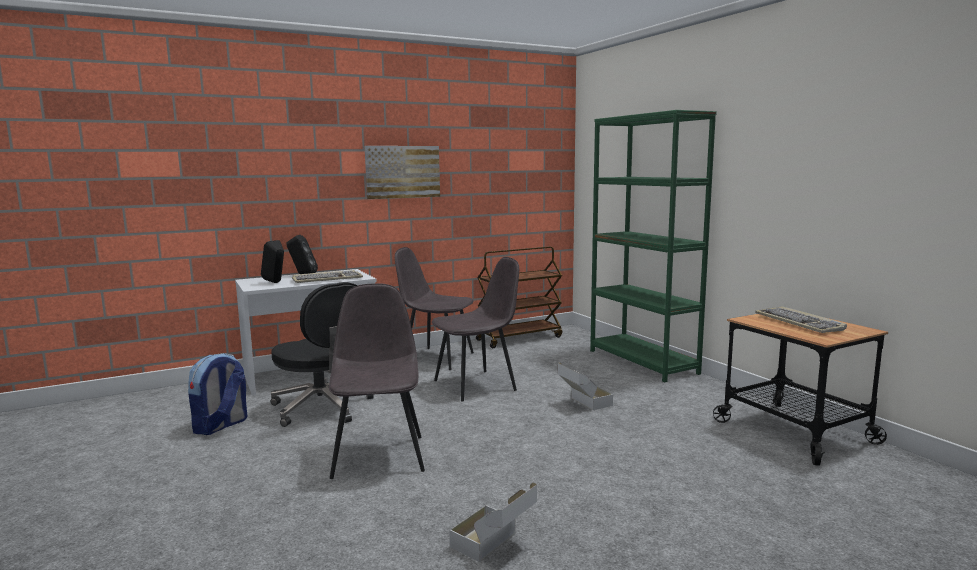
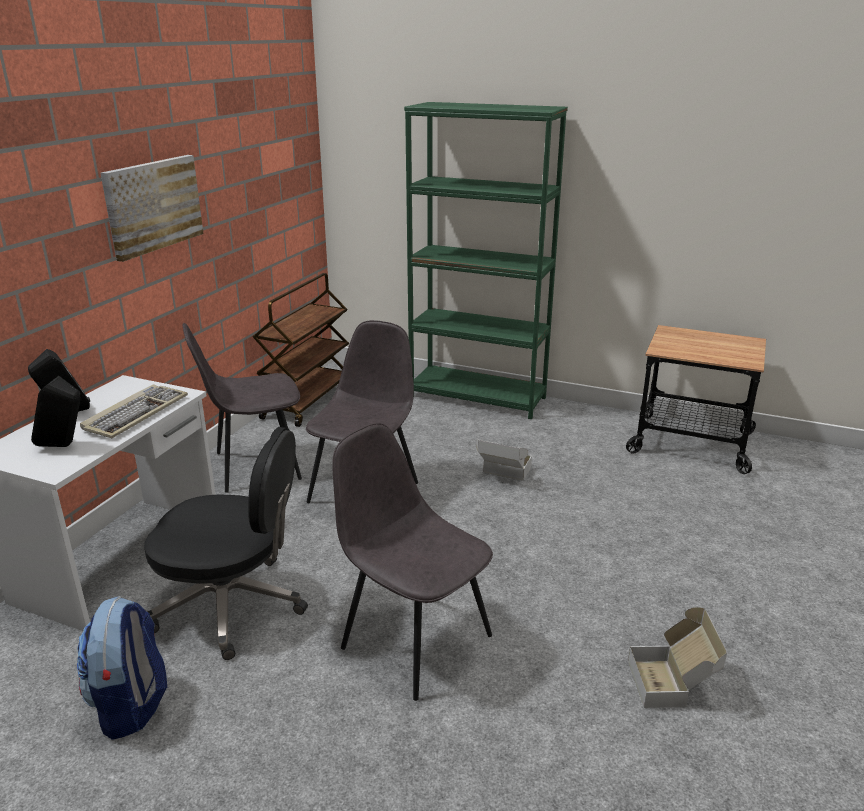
camera: 40 degrees left, 15 degrees up
(800, 323) = (701, 344): keyboard -> none

